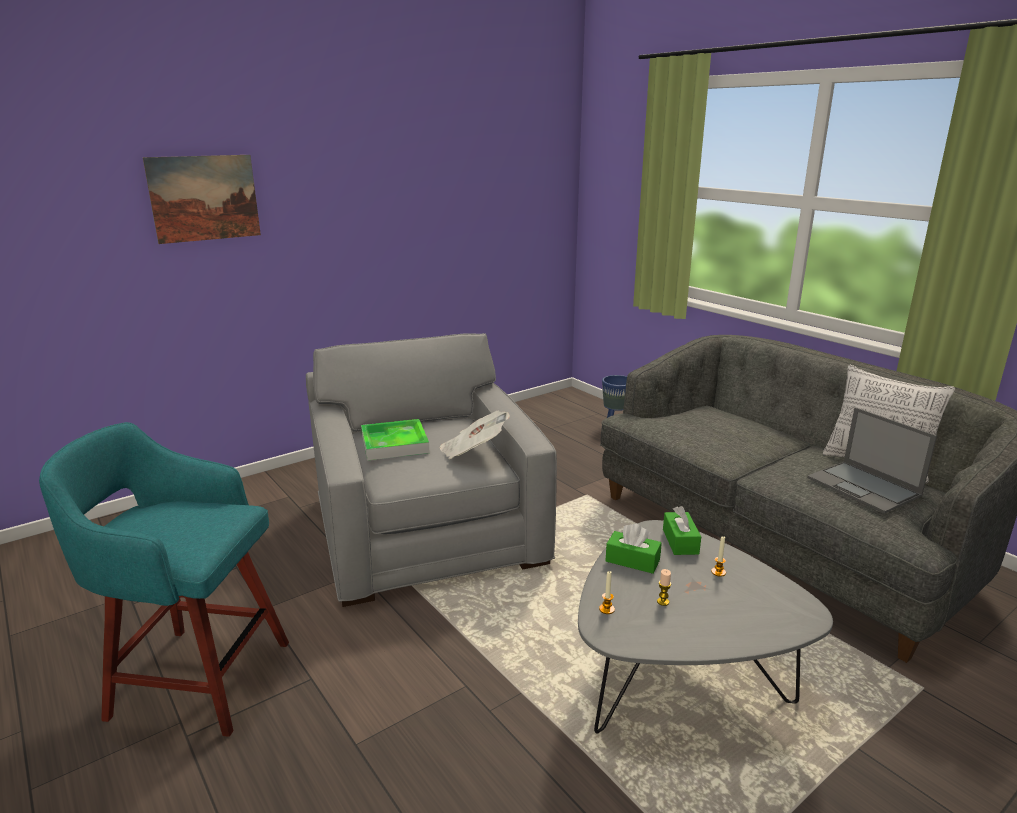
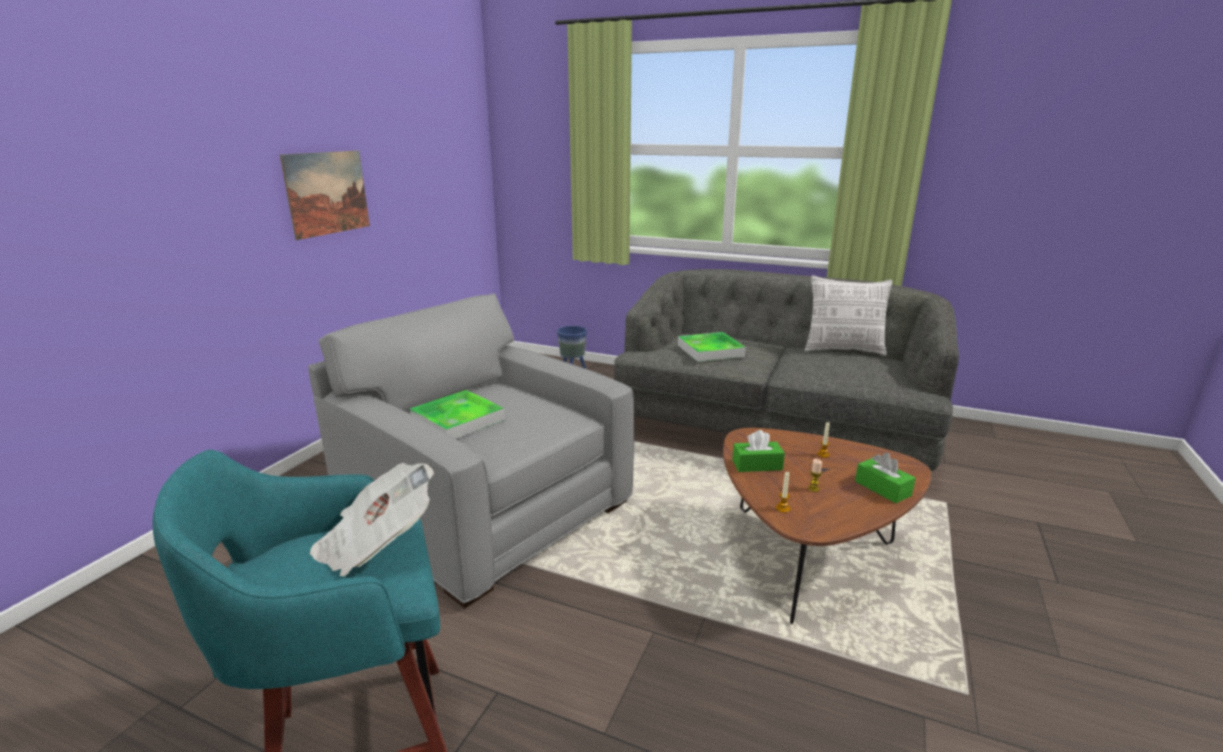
camera: 30 degrees left, 0 degrees up
(204, 198) = (117, 160): picture -> picture (327, 193)
(473, 451) = (545, 408): newspaper -> newspaper (376, 543)
(678, 680) = (806, 557): grey coffee table -> brown coffee table
(680, 541) = (772, 440): green tissue box -> green tissue box (882, 488)
(705, 430) = (710, 350): none -> tray
(864, 487) = (859, 366): laptop -> none

